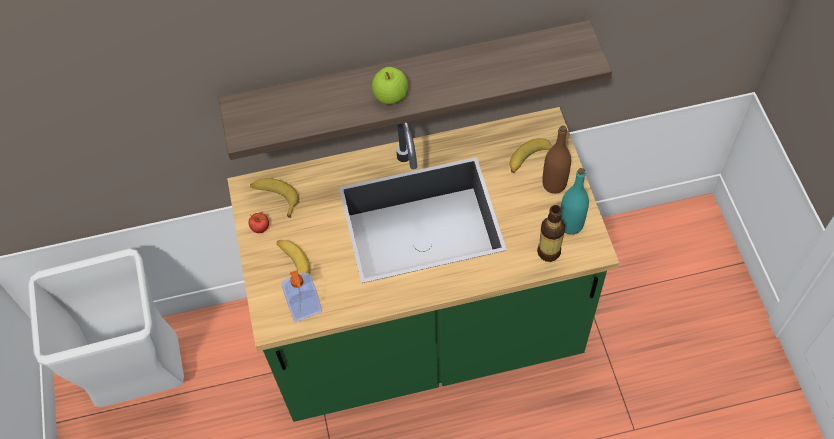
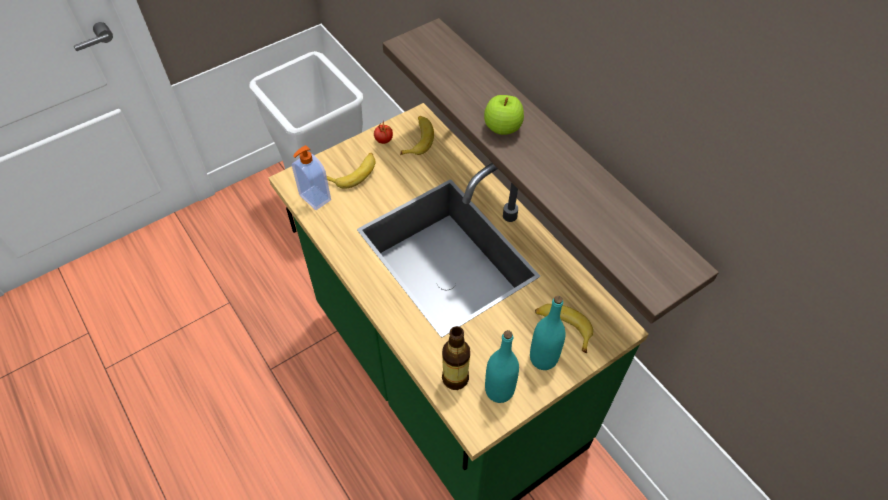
camera: 65 degrees right, 5 degrees down
(554, 184) = (543, 358): brown bottle -> turquoise bottle

